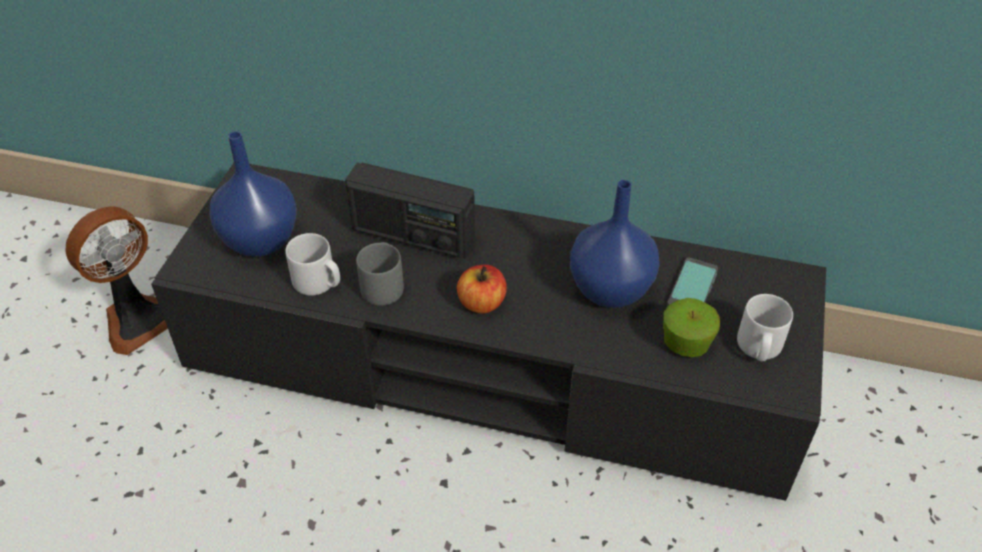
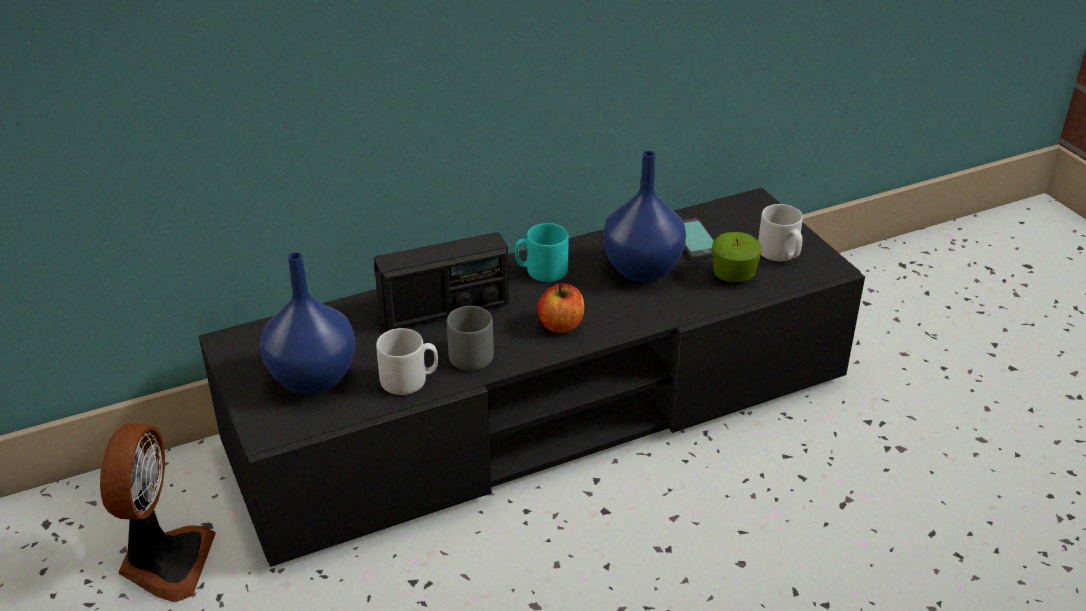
camera: 40 degrees left, 10 degrees down
(525, 243) = (541, 271): none -> turquoise mug

